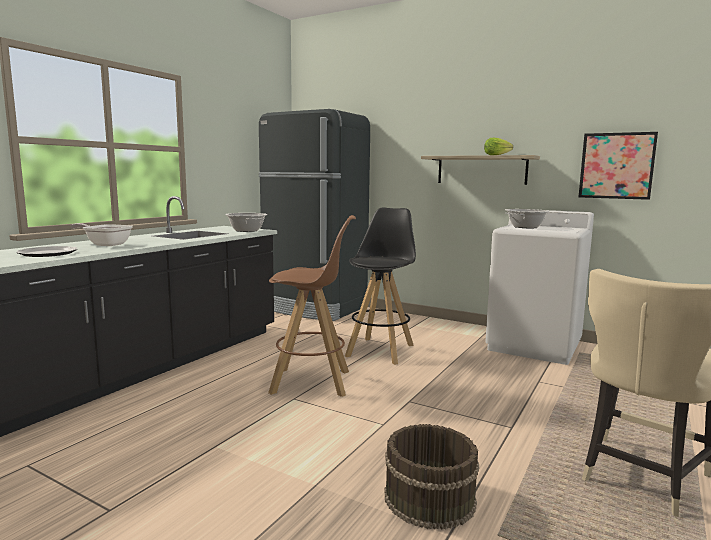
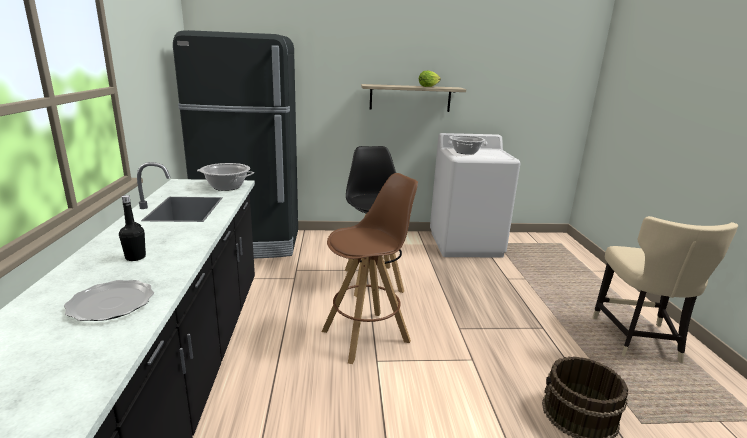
camera: 35 degrees left, 10 degrees up
(105, 244) = (135, 257): frying pan -> black bottle
(616, 166) = (516, 97): picture -> none

